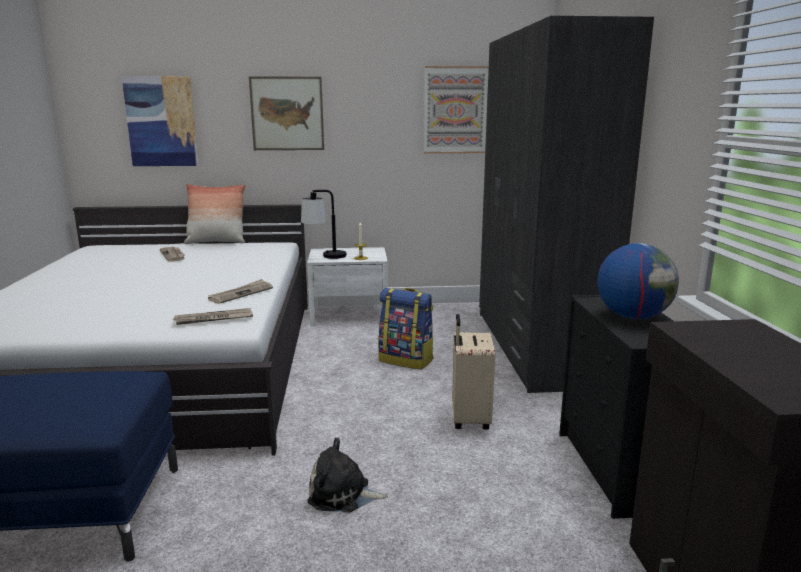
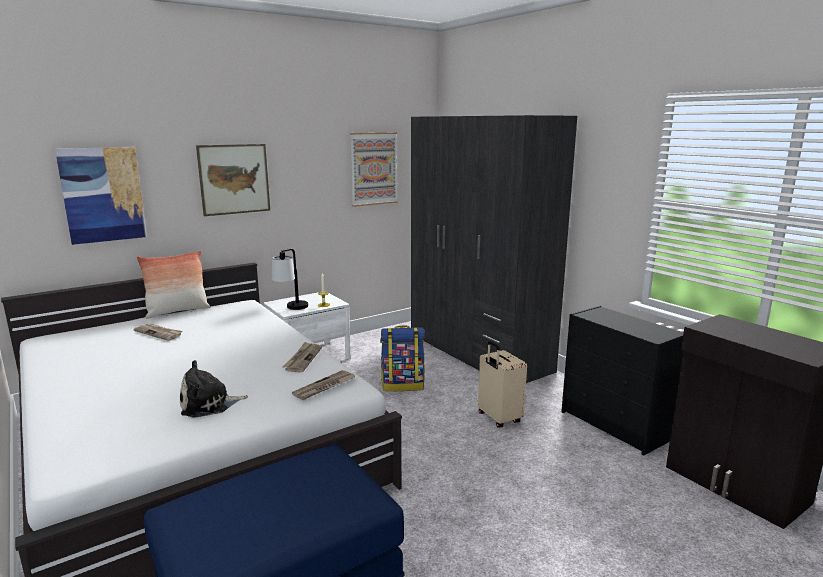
camera: 30 degrees left, 0 degrees up
(343, 495) = (484, 499): plush toy -> plush toy (209, 404)
(633, 317) = (624, 322): globe -> none

